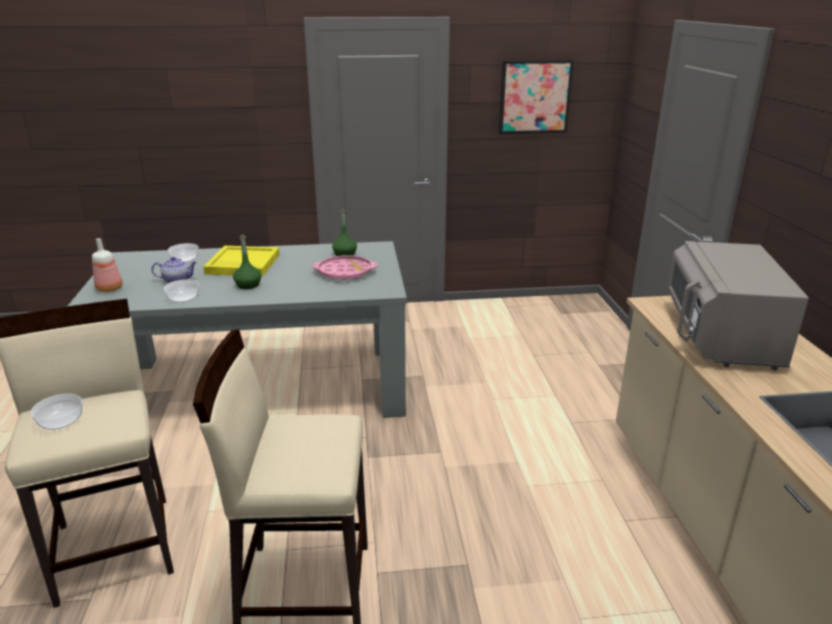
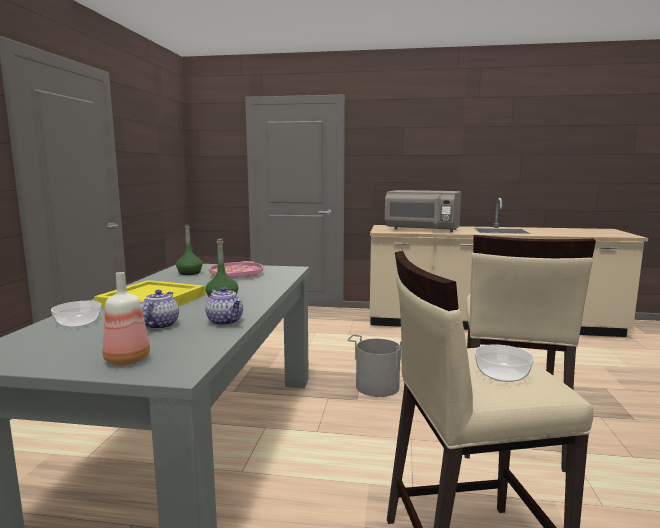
camera: 75 degrees left, 15 degrees down
(183, 298) = (225, 322): bowl -> teapot
(407, 468) = (377, 386): none -> grey bucket
(534, 97) = (155, 149): picture -> none

